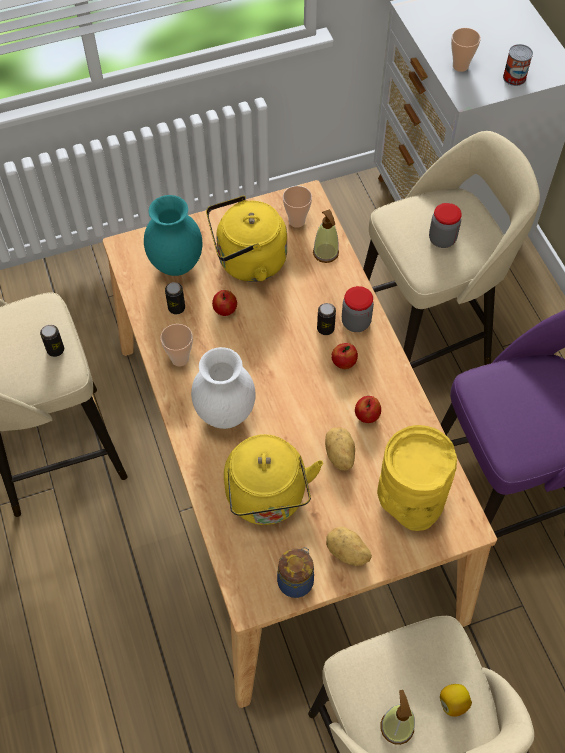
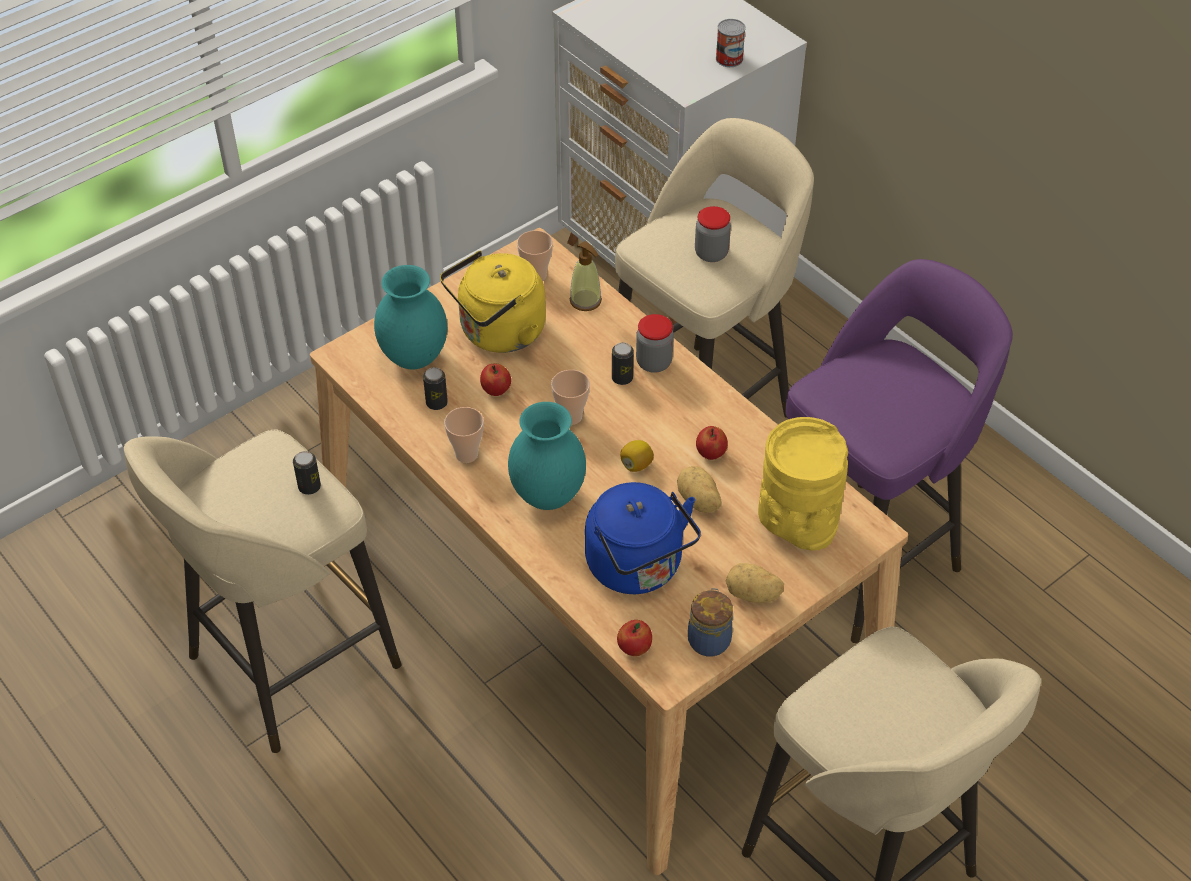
camera: 20 degrees left, 10 degrees down
(226, 414) = (549, 496): white vase -> turquoise vase
(267, 499) = (638, 568): yellow kettle -> blue kettle
(343, 363) = (659, 407): apple -> apple (634, 648)
(397, 726) = (885, 746): soap dispenser -> none
(453, 703) = (933, 704): lemon -> lemon (636, 465)
(460, 66) = (664, 60): cup -> cup (571, 417)

